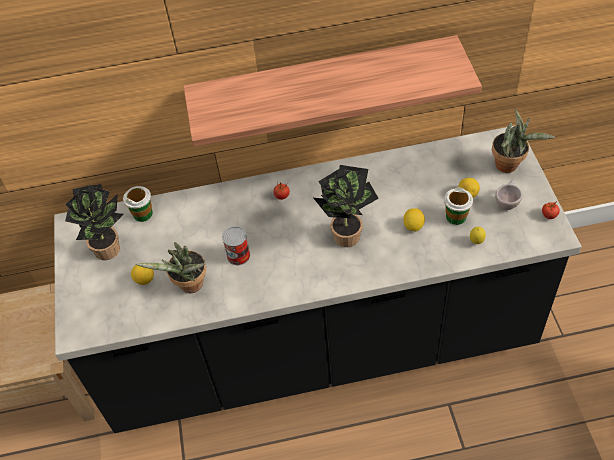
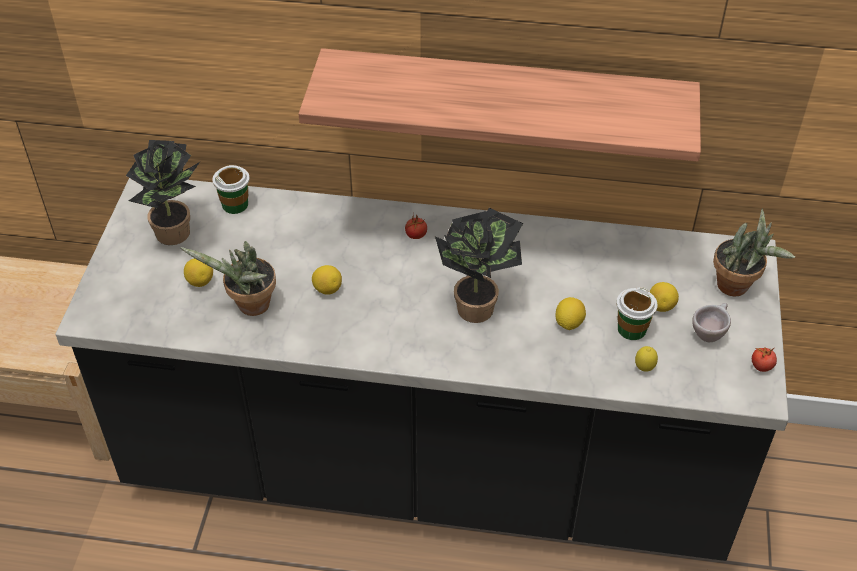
camera: 15 degrees right, 5 degrees down
(238, 255) = (327, 289): can -> lemon

